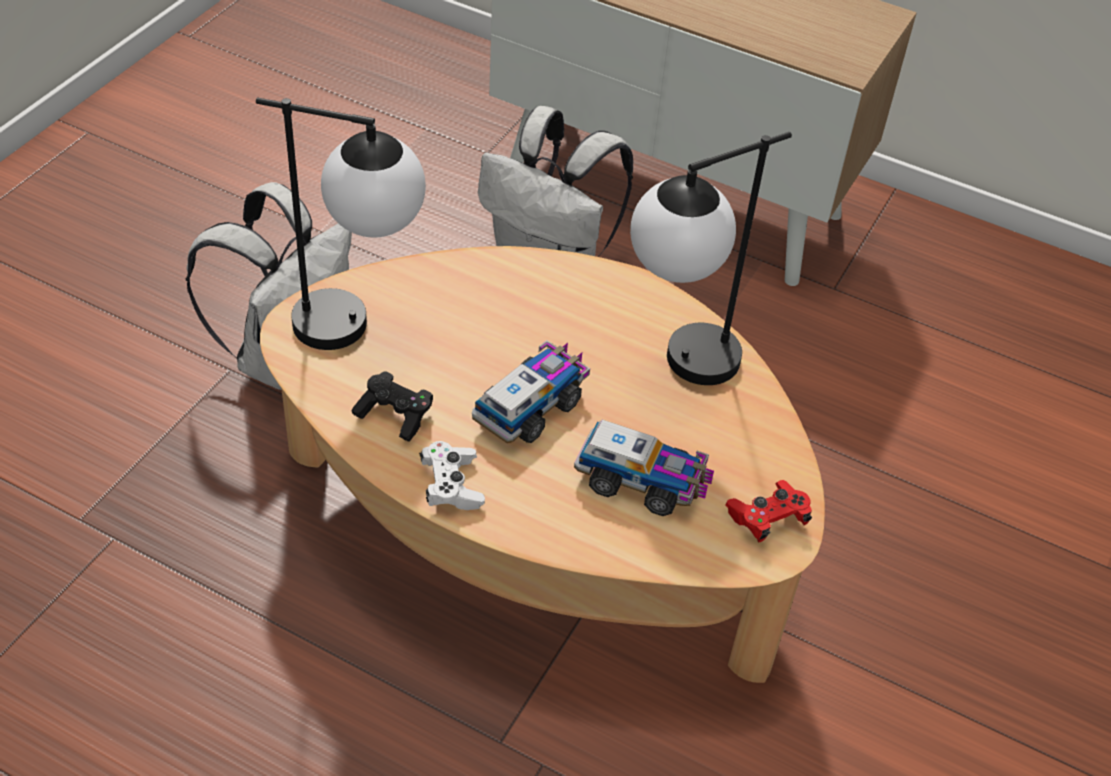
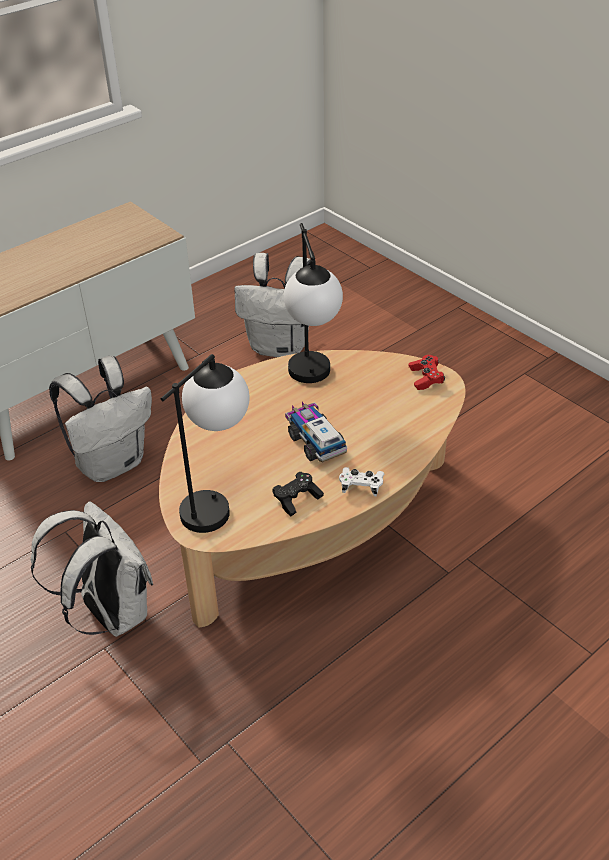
camera: 65 degrees left, 5 degrees down
(642, 482) = (386, 414): toy truck -> none
(918, 381) = (280, 347): none -> white backpack

